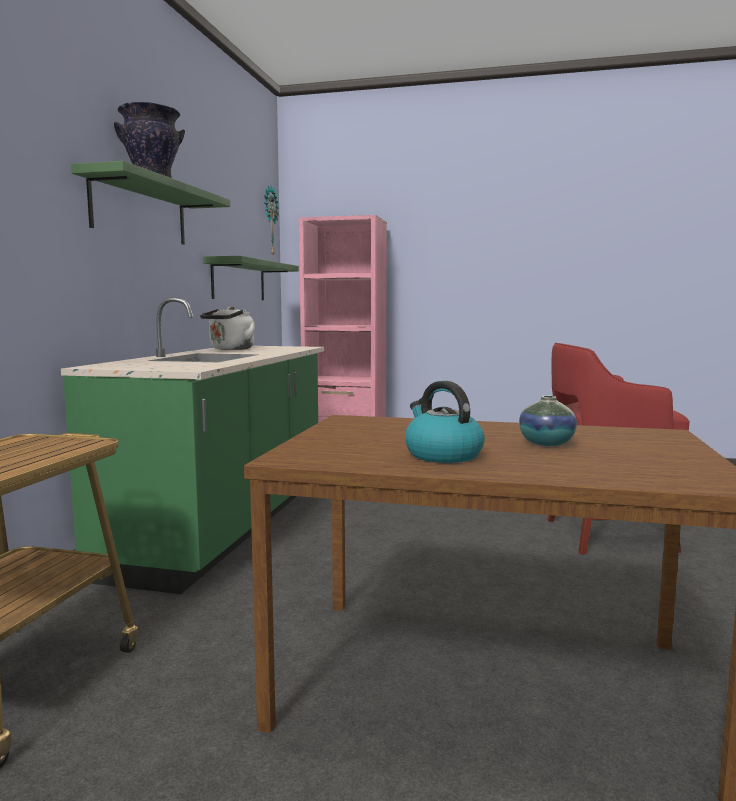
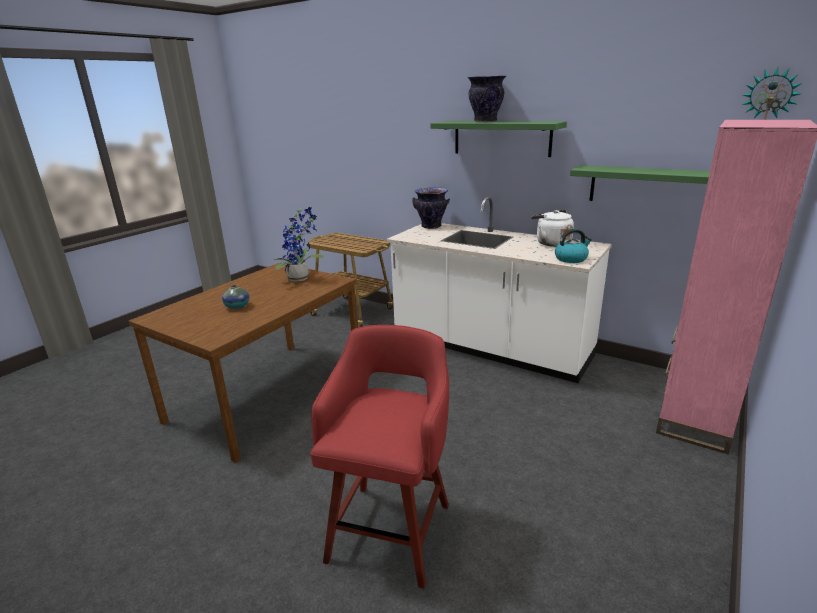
camera: 110 degrees right, 15 degrees up
(115, 365) = (431, 227): none -> vase
(226, 527) = (490, 348): green counter -> white counter
(358, 434) = (301, 278): none -> potted plant
(442, 455) = (249, 286): kettle -> kettle (571, 259)

